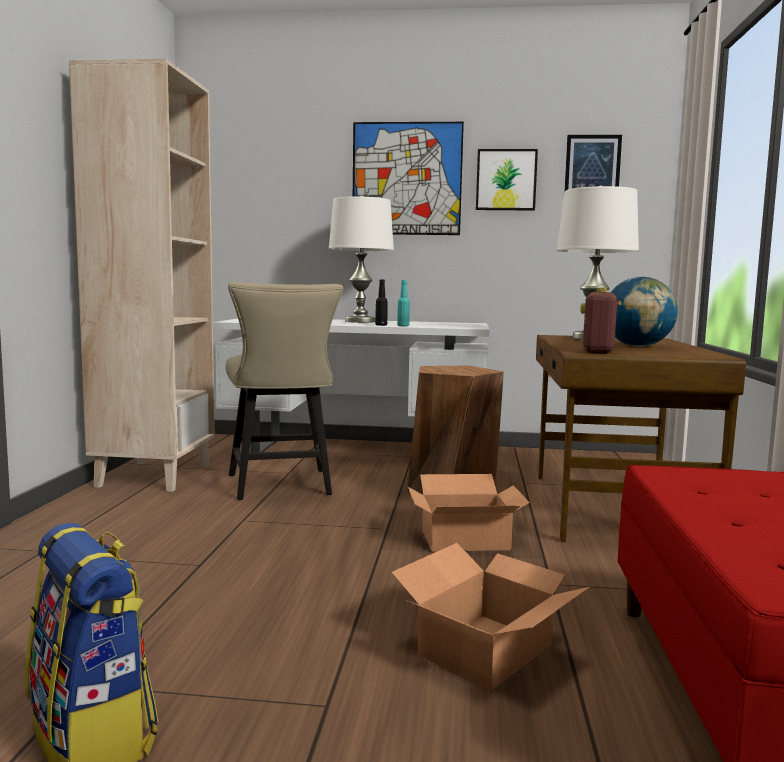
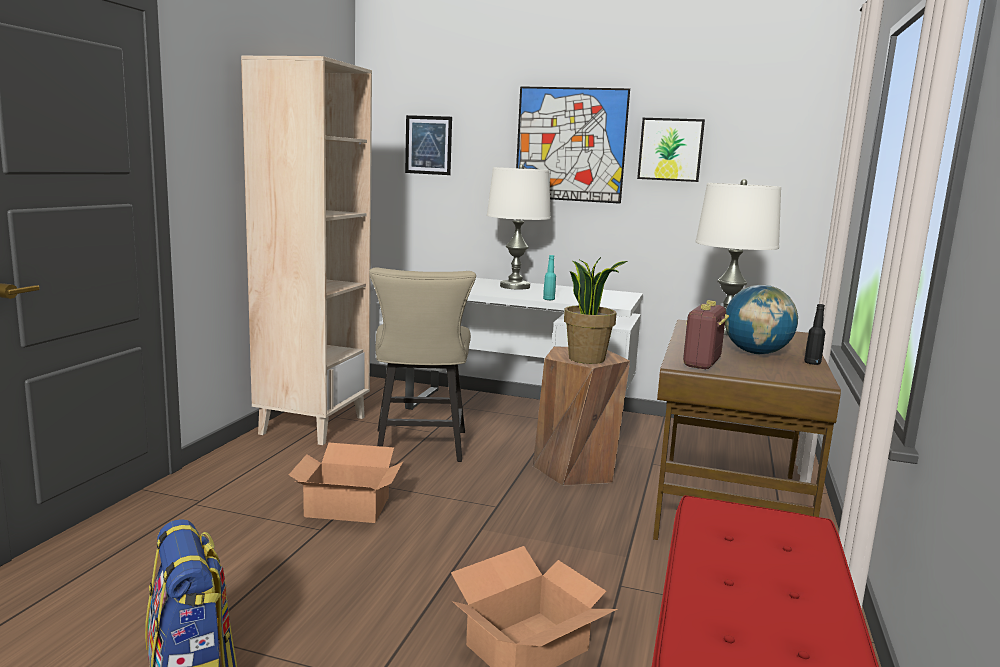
camera: 10 degrees right, 5 degrees up
(381, 325) = (528, 297): black bottle -> black bottle (812, 363)
(461, 371) = (587, 359): none -> potted plant
(466, 539) = (564, 526): cardboard box -> cardboard box (348, 507)
(592, 166) = (762, 139): picture -> picture (428, 145)

